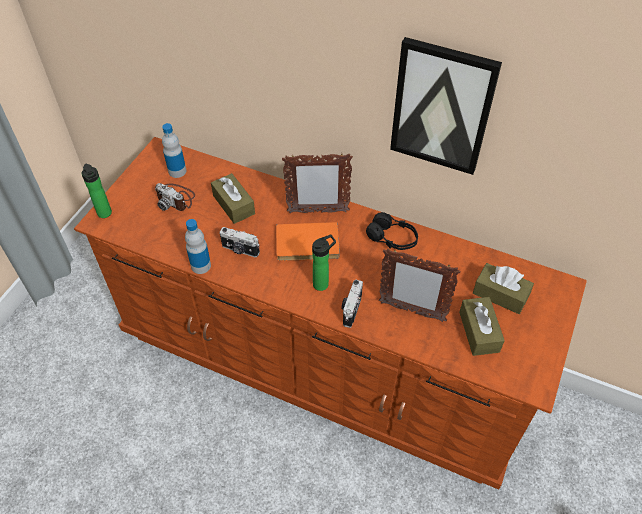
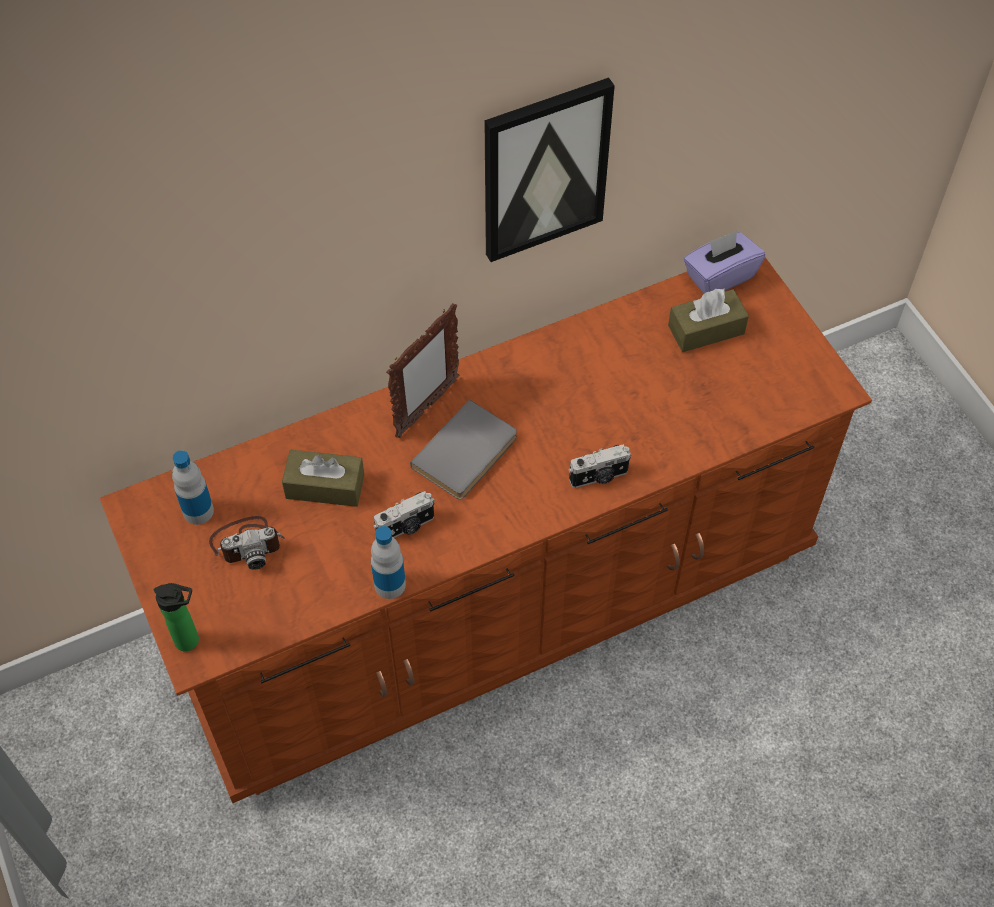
camera: 50 degrees left, 5 degrees up
(307, 245) = (467, 454): orange book -> grey book
(323, 283) = (538, 478): bottle -> none
(351, 309) = (599, 477): camera -> camera turned 75 degrees counterclockwise
(392, 238) = (540, 366): black headphones -> none
(411, 311) = (653, 423): picture frame -> none
(479, 332) = (733, 384): brown tissue box -> none
(543, 277) = (720, 276): none -> purple tissue box

